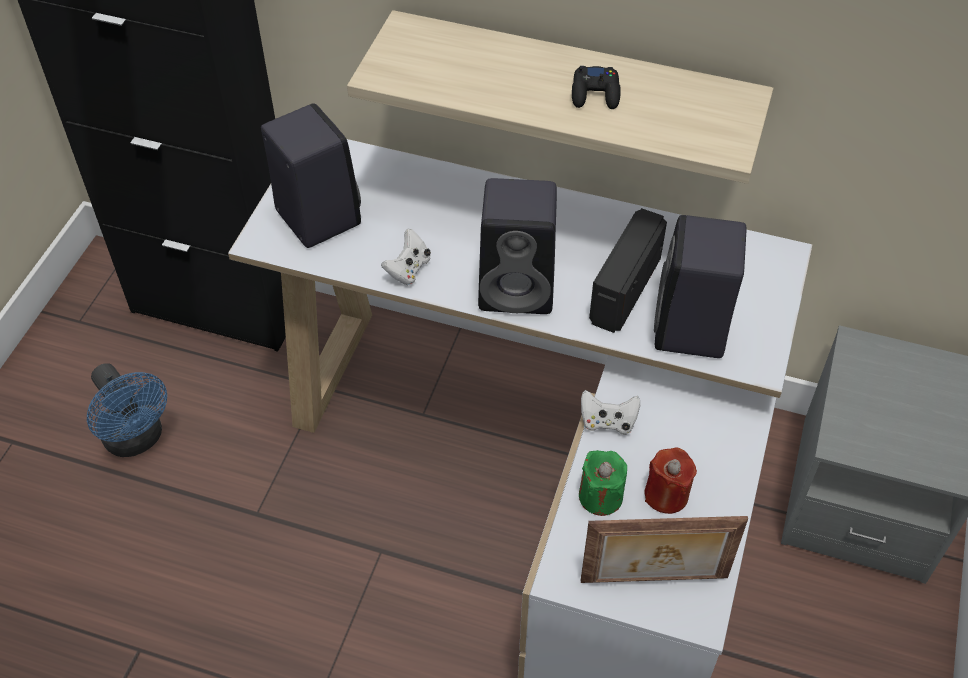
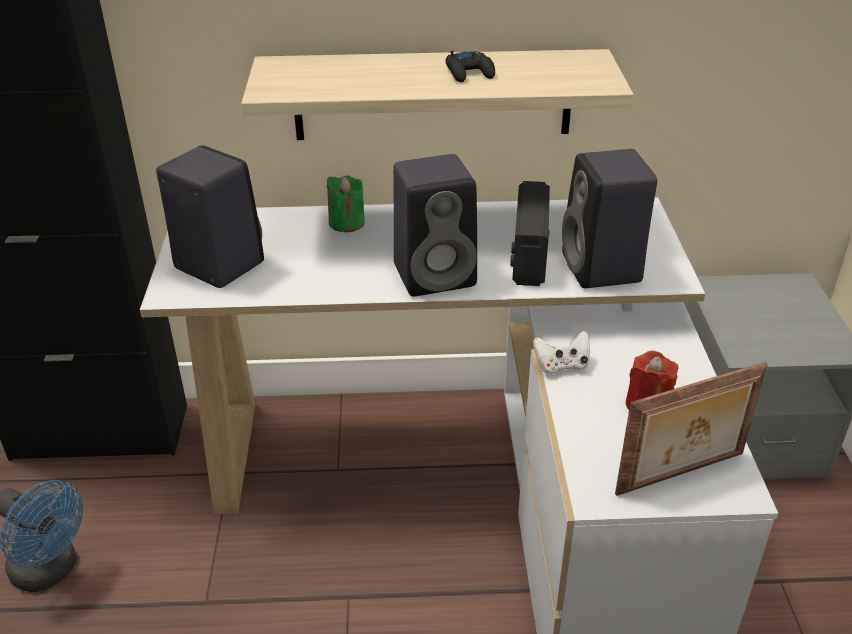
camera: 20 degrees left, 15 degrees down
(408, 269) = (327, 283): white game controller -> none
(600, 496) = (591, 422): green candle -> green candle (346, 223)

